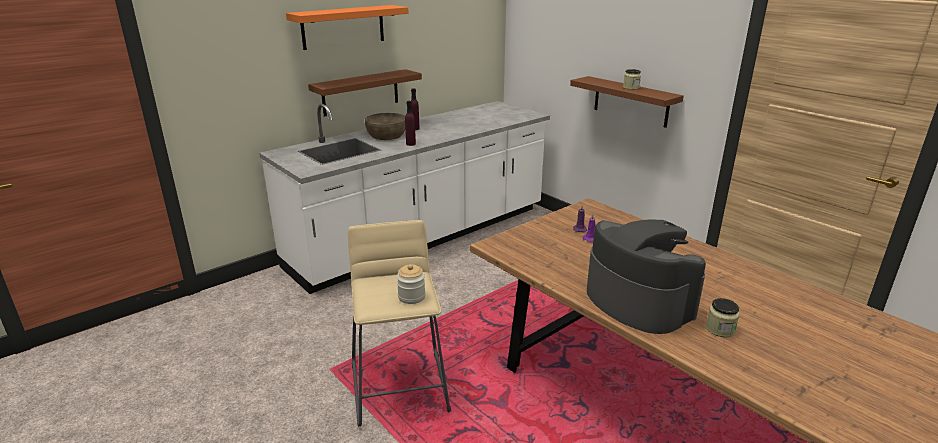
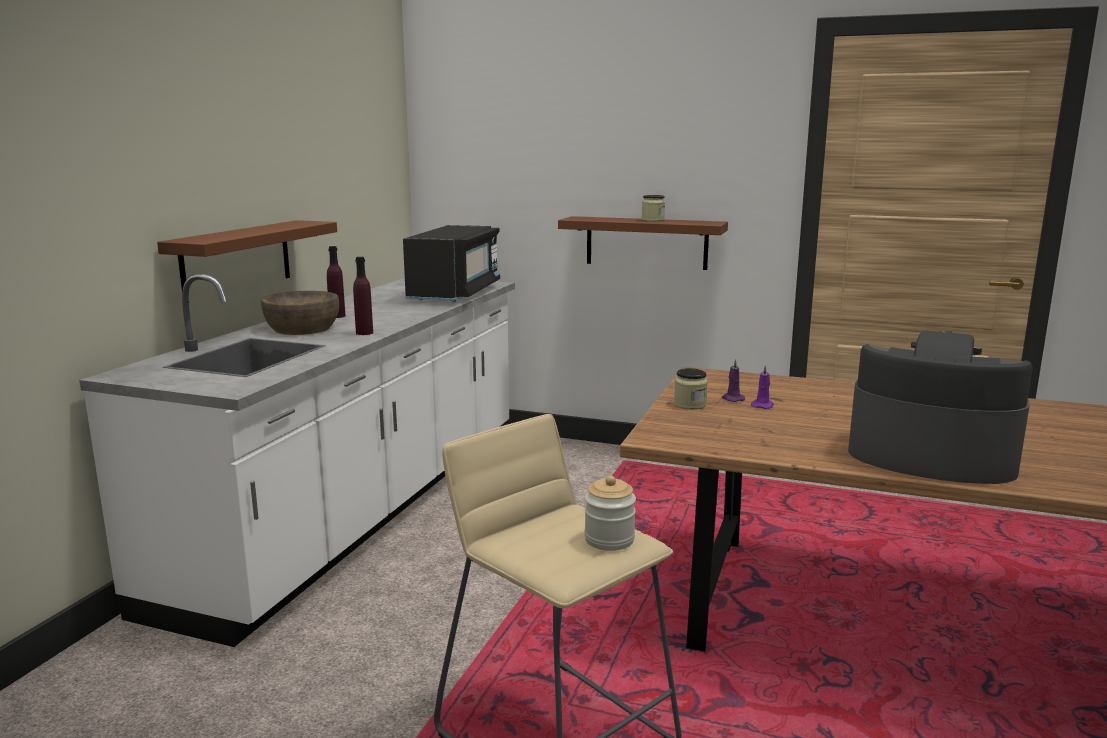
camera: 30 degrees left, 10 degrees down
(343, 27) = (207, 139): orange shelf -> none
(501, 119) = (455, 293): none -> black microwave
(720, 329) = (1055, 460): jar -> jar (690, 405)

